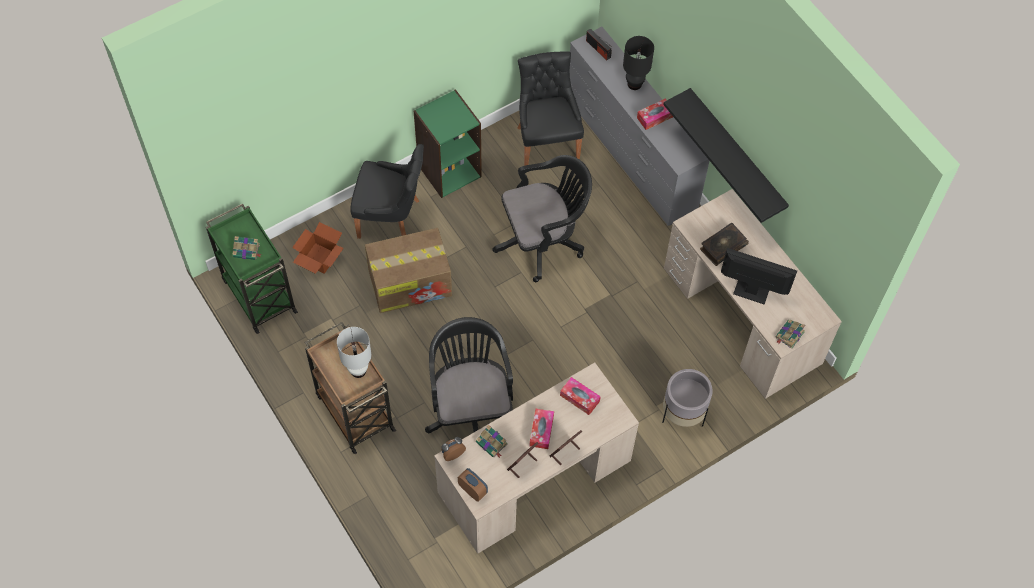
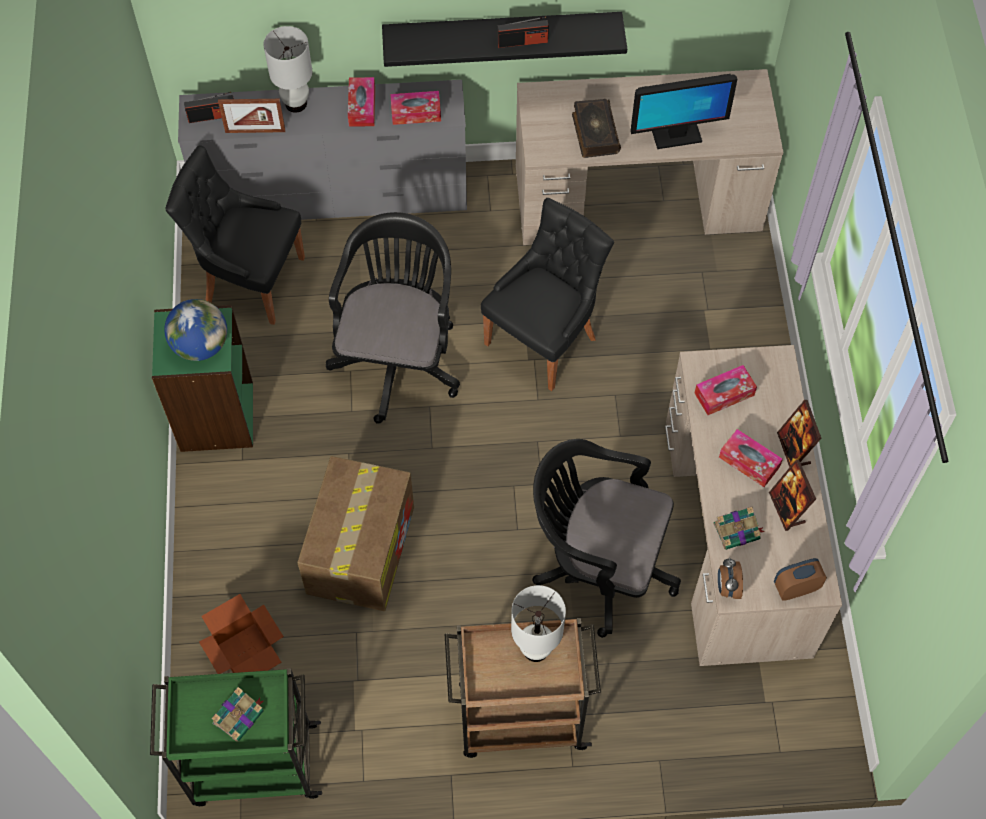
camera: 60 degrees left, 0 degrees up
(391, 218) = (243, 526): black chair -> black chair (544, 339)
(446, 122) = (200, 345): none -> globe
(602, 74) = (255, 131): none -> picture frame
(635, 84) = (296, 103): black table lamp -> white table lamp
(669, 146) = (416, 113): none -> tissue box
(683, 414) = (736, 325): grey planter -> none
(727, 163) = (522, 41): none -> radio
(751, 292) = (676, 136): monitor -> monitor turned 150 degrees counterclockwise
(789, 335) = (757, 128): book -> none

